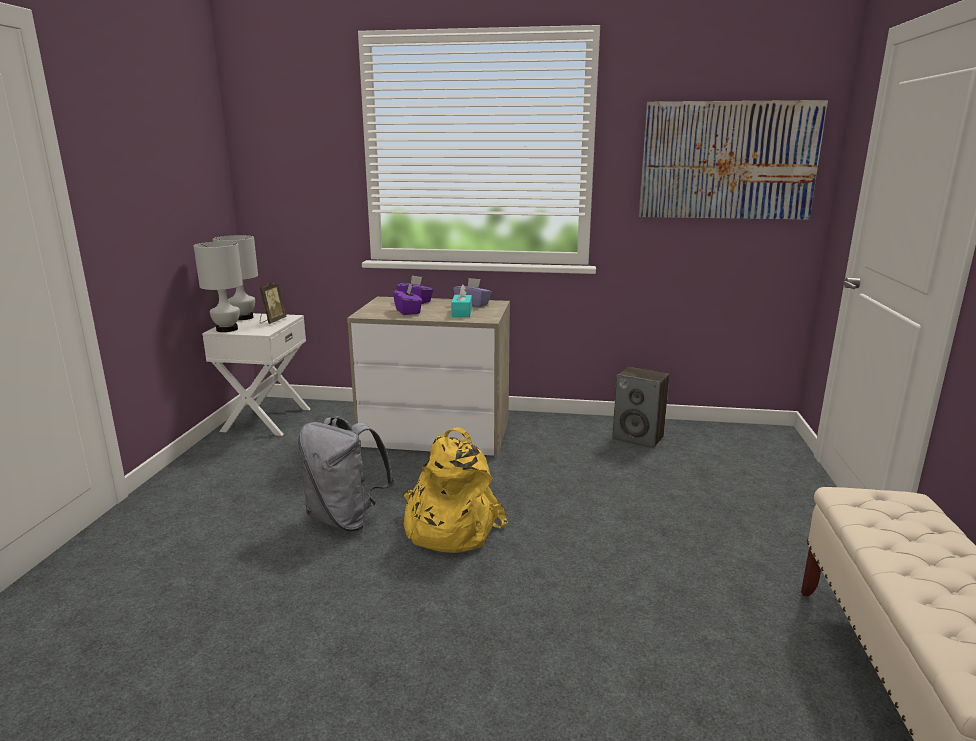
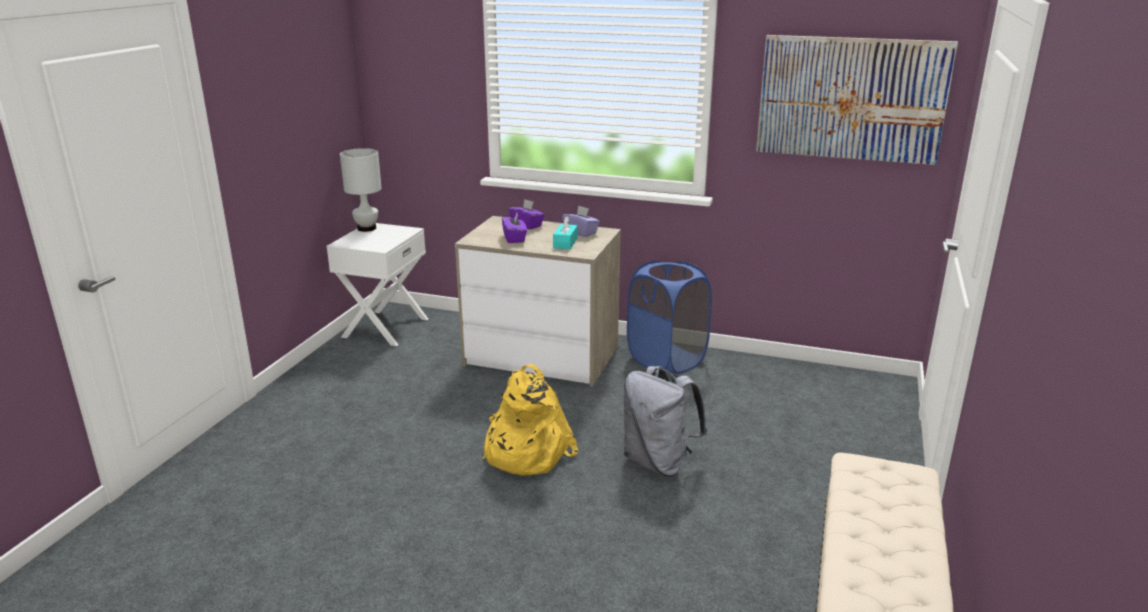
camera: 10 degrees right, 5 degrees up
(227, 329) = (349, 242): white table lamp -> none
(272, 321) = (392, 235): picture frame -> none
(346, 519) = (436, 434): grey backpack -> grey backpack (658, 462)
(560, 428) = (666, 360): none -> blue laundry basket
(638, 438) = (742, 377): speaker -> none

